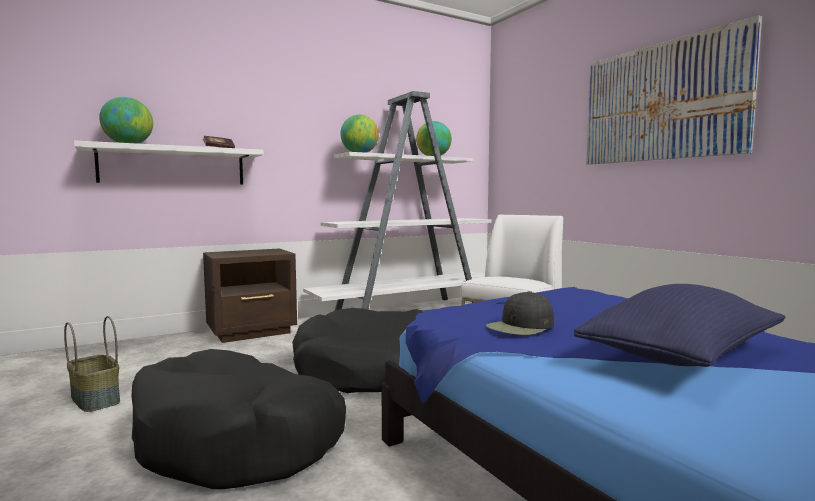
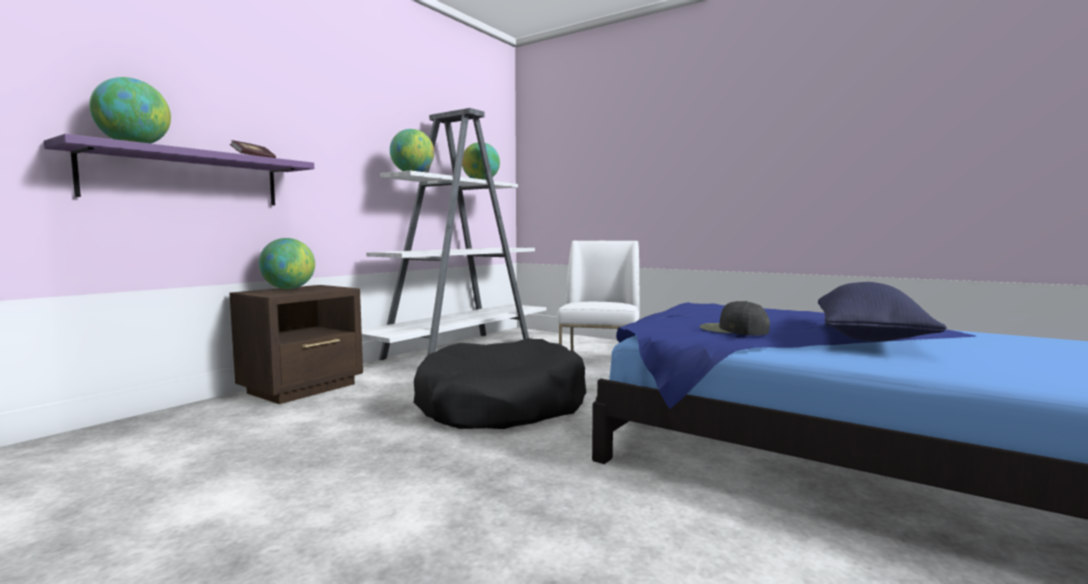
camera: 25 degrees left, 0 degrees up
(96, 399) = (194, 487): basket -> none
(173, 166) = (186, 178): white shelf -> purple shelf
(237, 440) = (448, 489): black dog bed -> none
(246, 251) = (288, 289): none -> globe
(520, 327) = (732, 330): black cap -> black cap turned 105 degrees clockwise
(661, 102) = (703, 140): picture -> none

